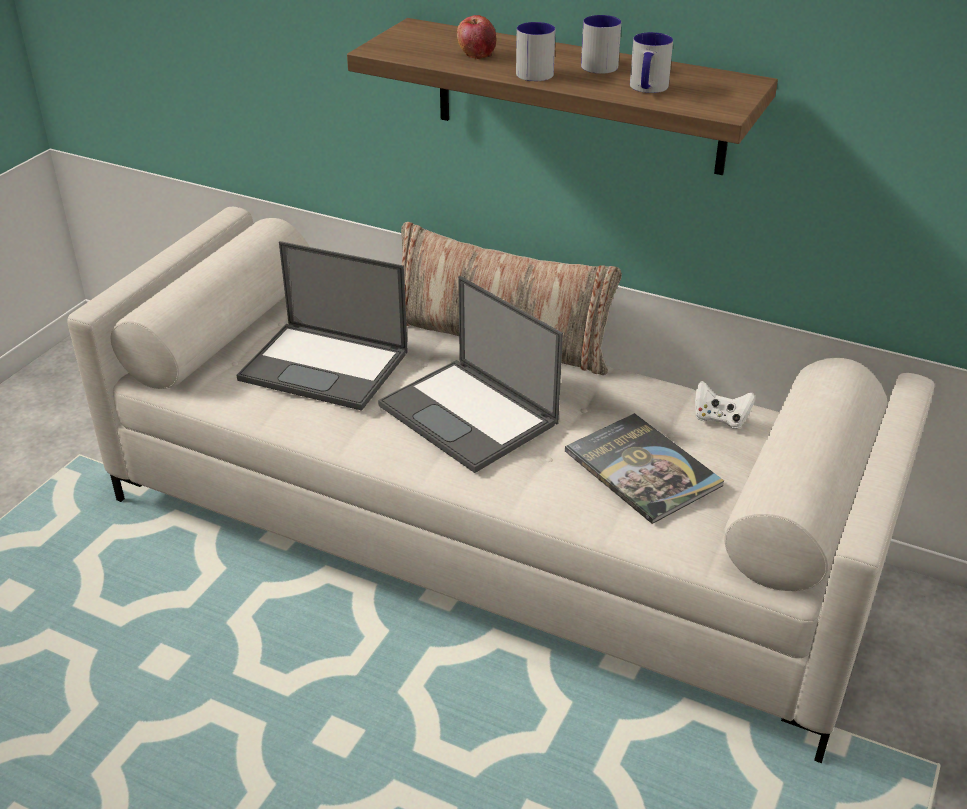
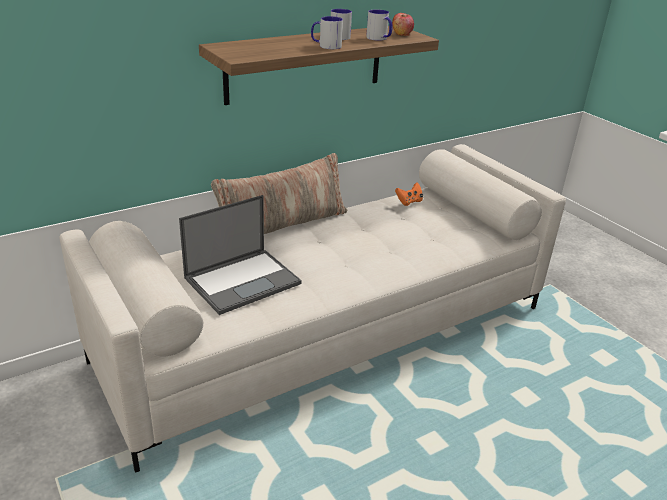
camera: 60 degrees left, 5 degrees down
(470, 415) = (341, 255): laptop -> none
(476, 54) = (283, 47): apple -> apple (402, 34)
(642, 469) = (427, 231): book -> none
(720, 419) = (409, 202): white game controller -> orange game controller

